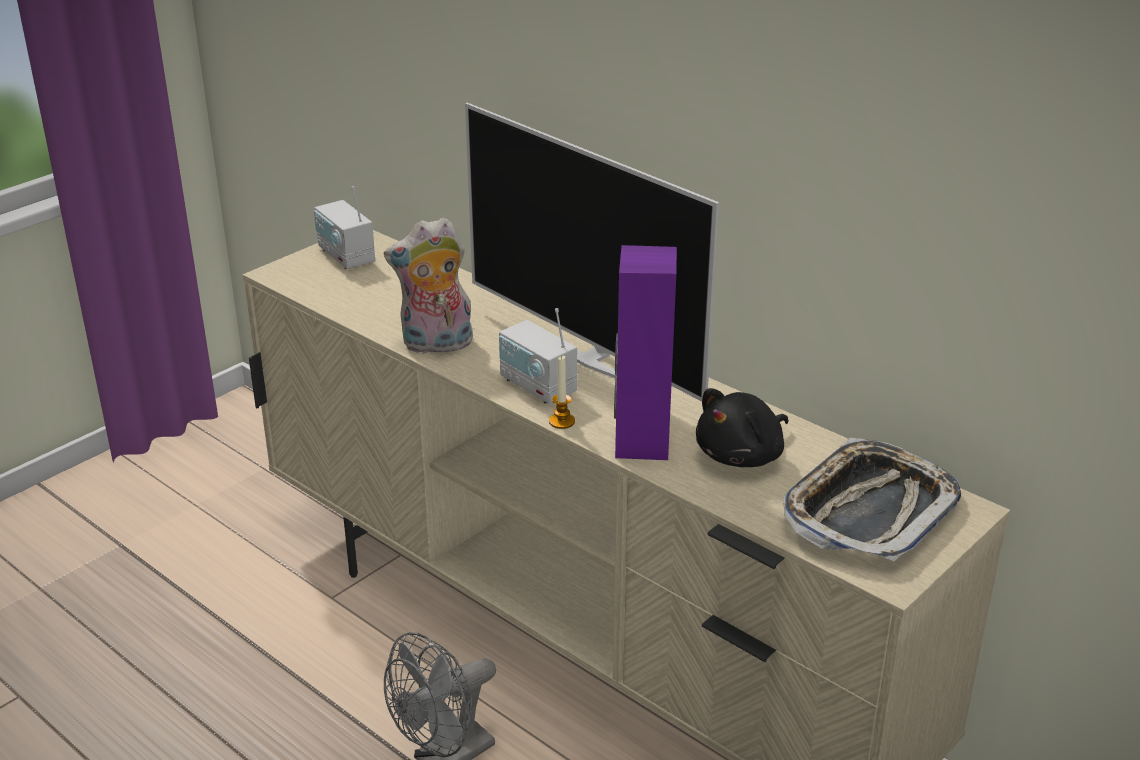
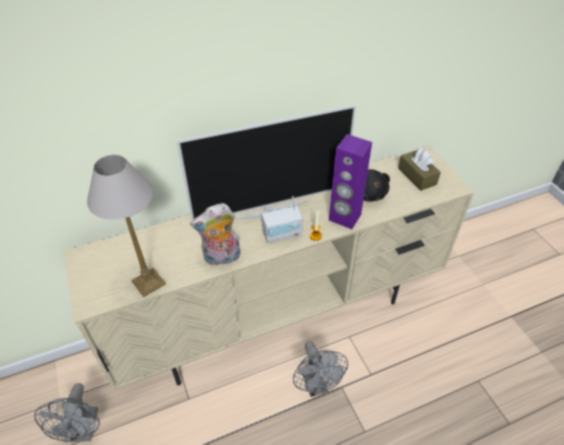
camera: 65 degrees left, 15 degrees up
(226, 511) = (84, 431): none -> grey fan
(345, 301) = (149, 282): none -> table lamp
(346, 256) = (97, 267): radio -> none
(436, 345) = (221, 258): plush toy -> plush toy turned 60 degrees clockwise
(869, 510) = (417, 176): tray -> brown tissue box

